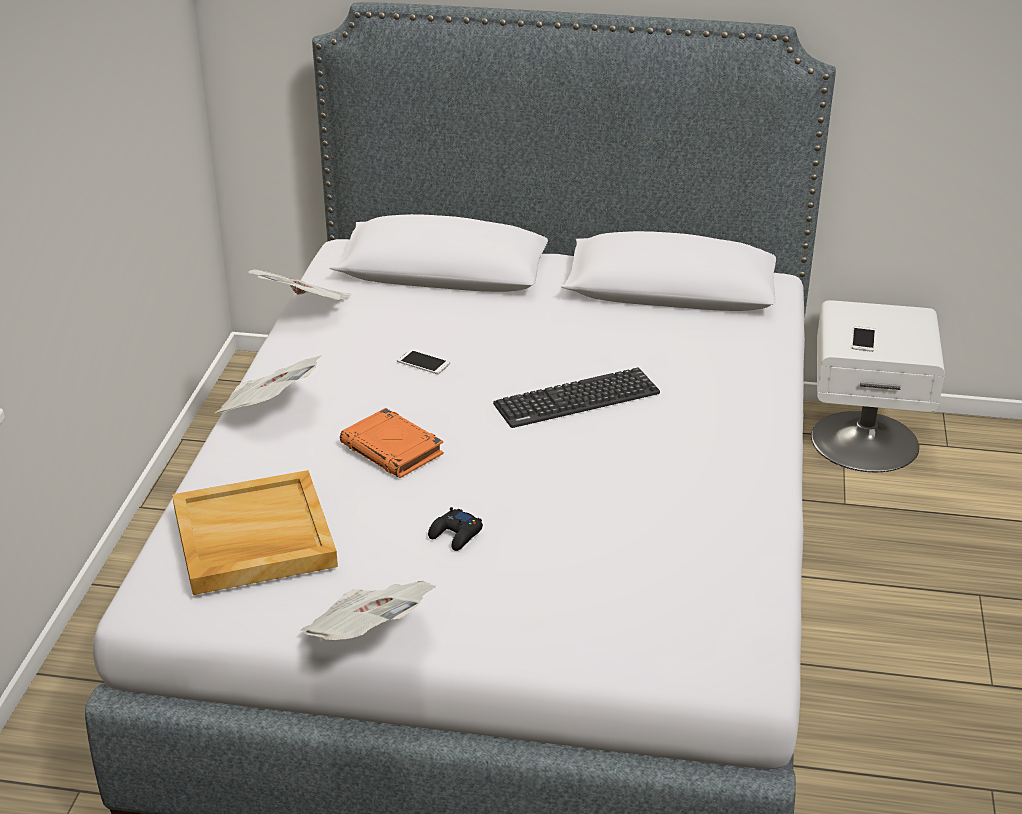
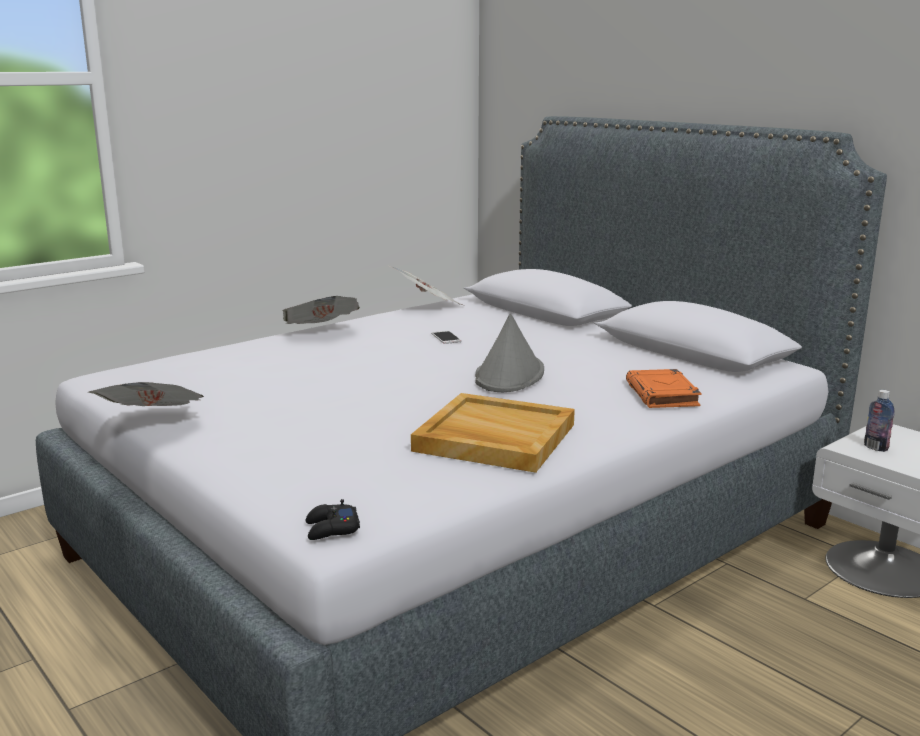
camera: 40 degrees right, 15 degrees down
(252, 538) = (191, 368): beige tray -> beige tray (493, 438)
(393, 449) = (344, 361): orange book -> orange book (662, 395)
(456, 535) = (298, 403): black game controller -> black game controller (331, 529)
(577, 399) = (509, 375): keyboard -> grey hat
(863, 339) = (875, 447): phone -> bottle

